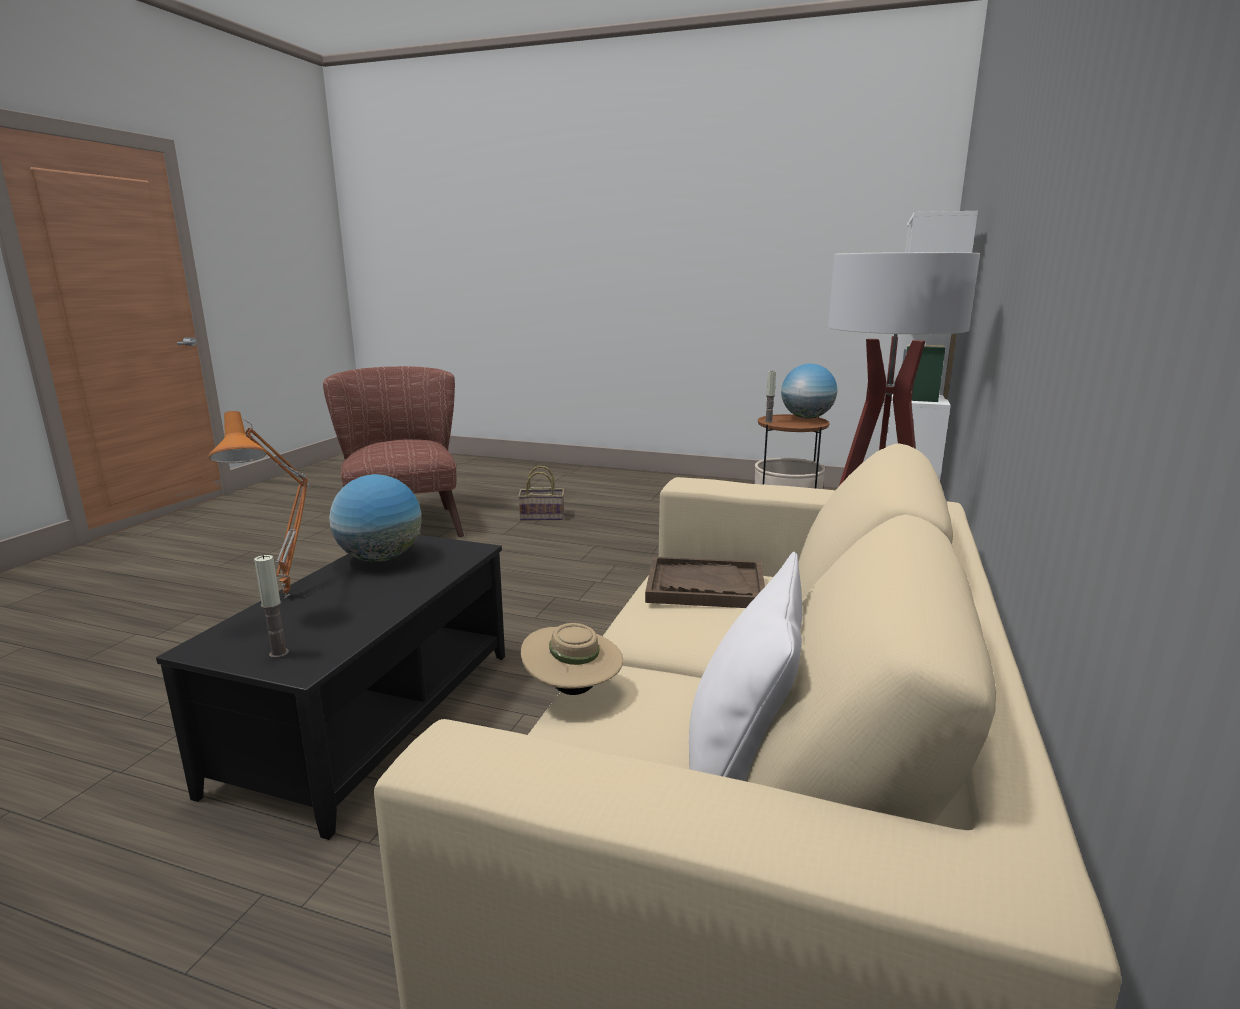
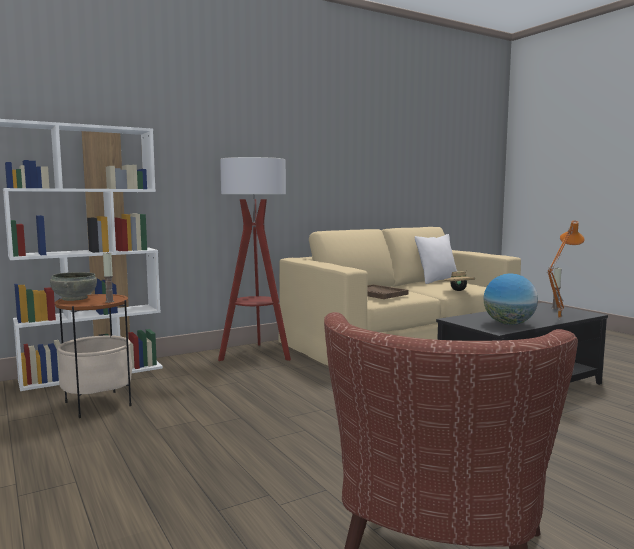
camera: 140 degrees left, 10 degrees down
(543, 516) = (237, 504): basket -> none
(807, 418) = (74, 298): globe -> grey bowl

